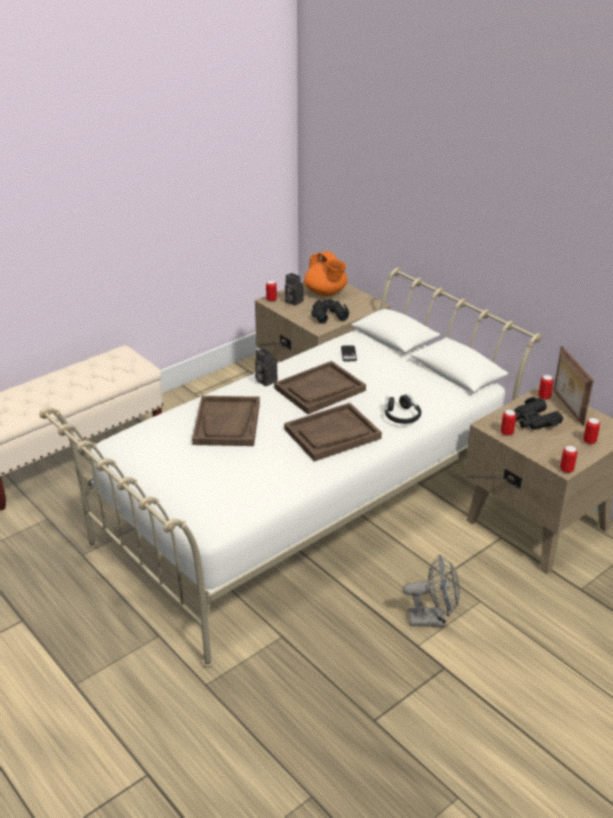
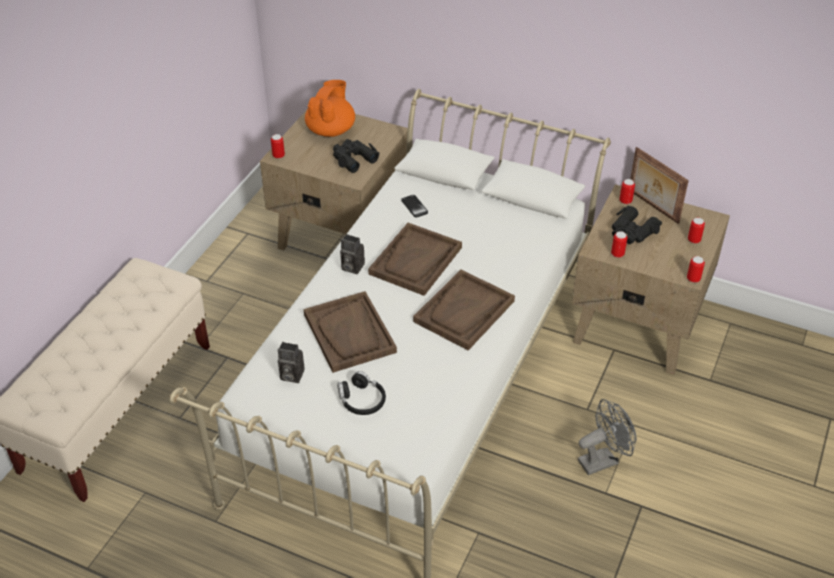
camera: 25 degrees left, 10 degrees up
(292, 301) = (303, 151): camera -> camera (290, 375)
(326, 293) = (331, 130): orange teapot -> orange teapot turned 105 degrees counterclockwise
(401, 416) = (515, 268): black headphones -> black headphones (361, 400)

